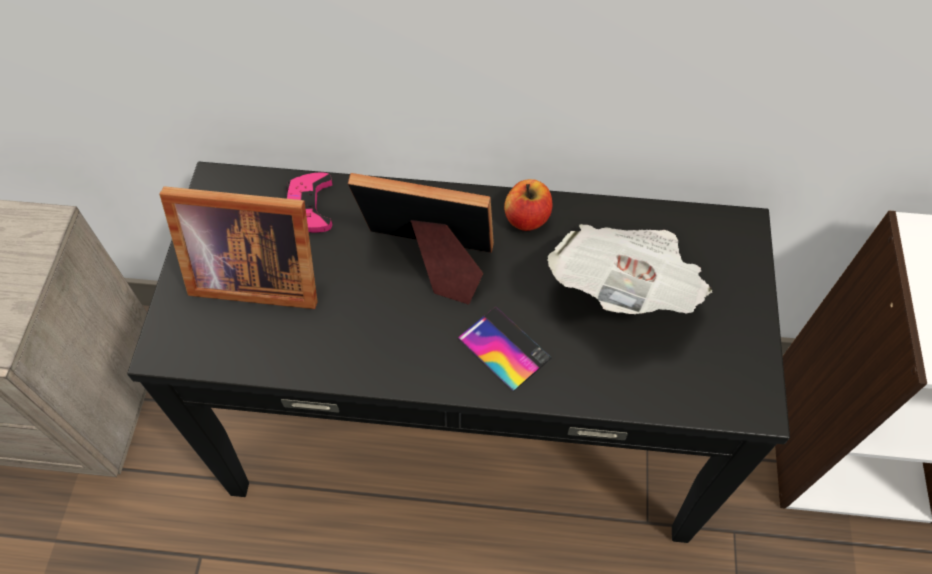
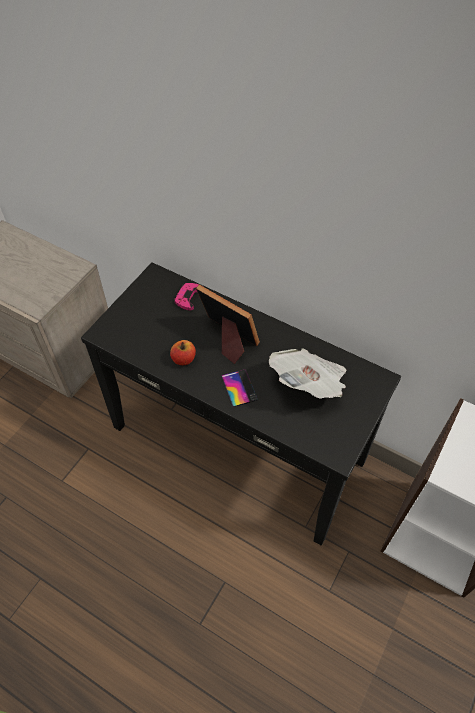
camera: 25 degrees right, 5 degrees down
(254, 274) = (150, 317): picture frame -> none
(527, 218) = (281, 337): apple -> apple (184, 359)

